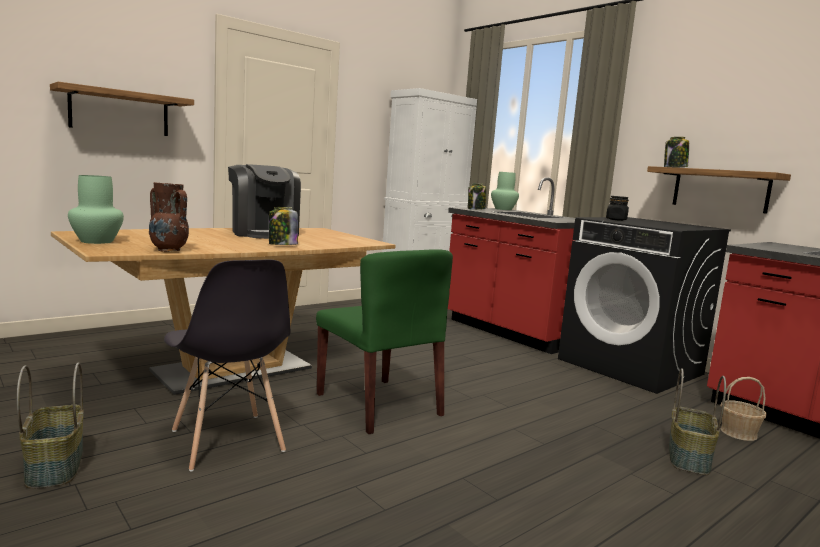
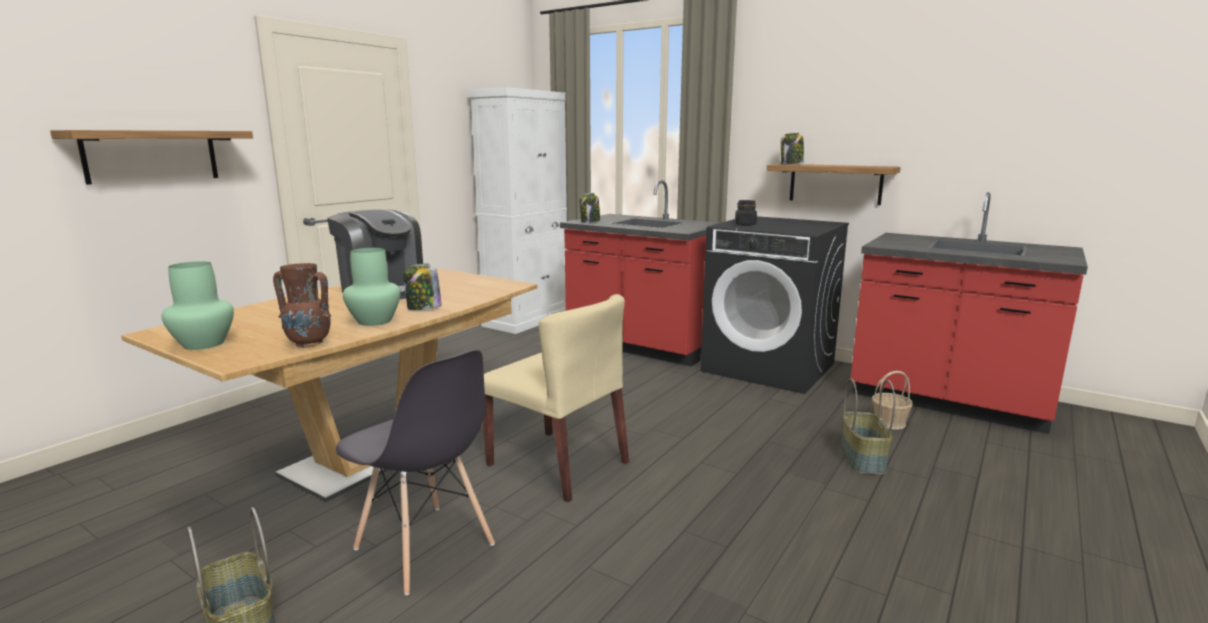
camera: 15 degrees left, 5 degrees up
(379, 405) = (558, 464): green chair -> beige chair
(504, 209) = (614, 216): green vase -> green vase (375, 321)

